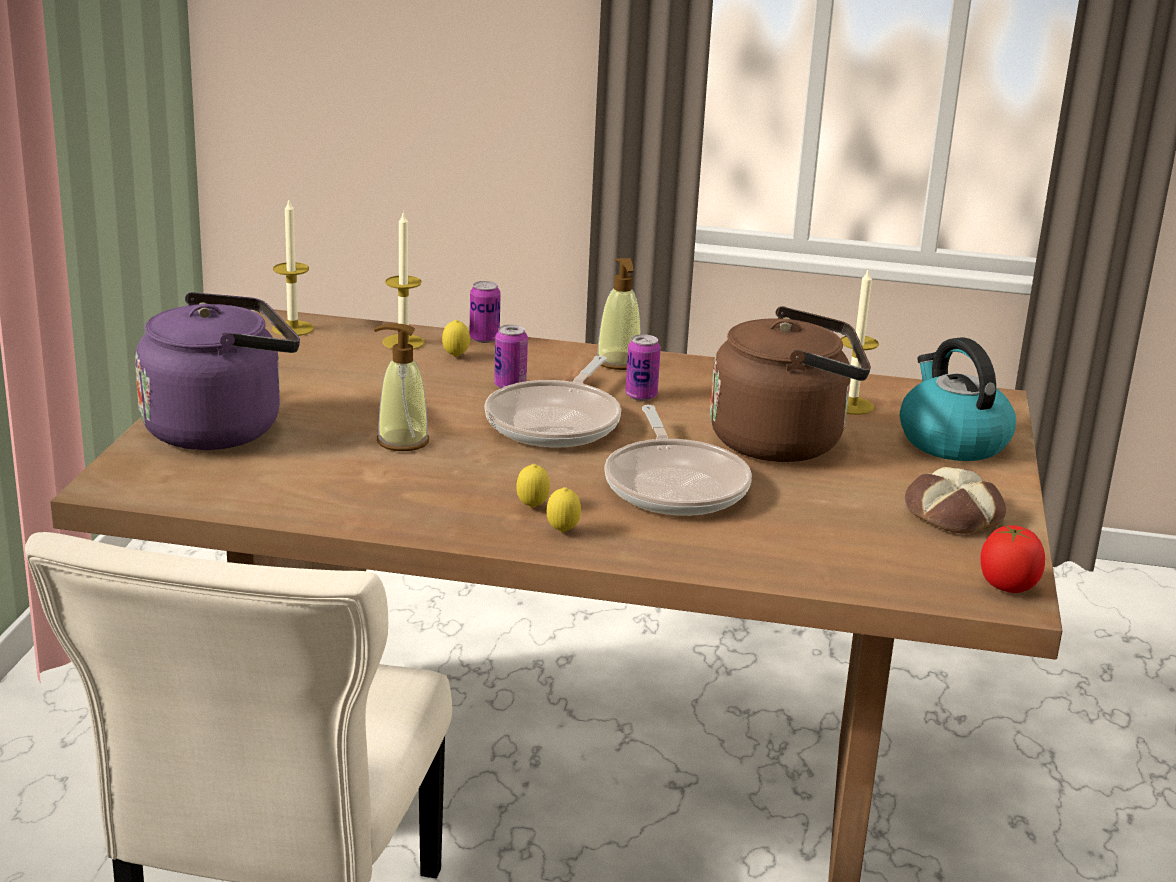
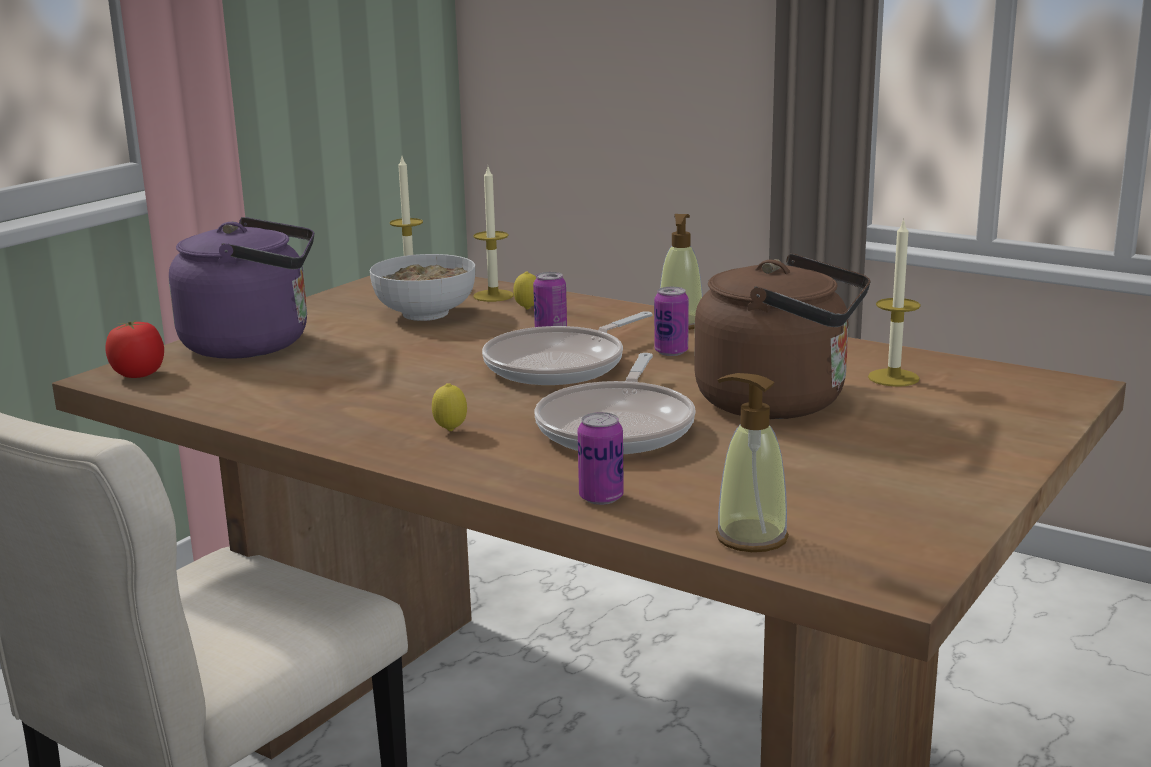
camera: 25 degrees right, 5 degrees down
(358, 372) = (425, 314): none -> bowl
(402, 441) = (396, 367): soap dispenser -> soap dispenser (751, 537)
(484, 338) = (571, 298): can -> can (601, 497)
(562, 532) = (454, 454): lemon -> none
(951, 441) = (980, 419): kettle -> none
(951, 515) = (906, 487): bread -> none
(1007, 586) = (903, 566): tomato -> tomato (139, 375)

